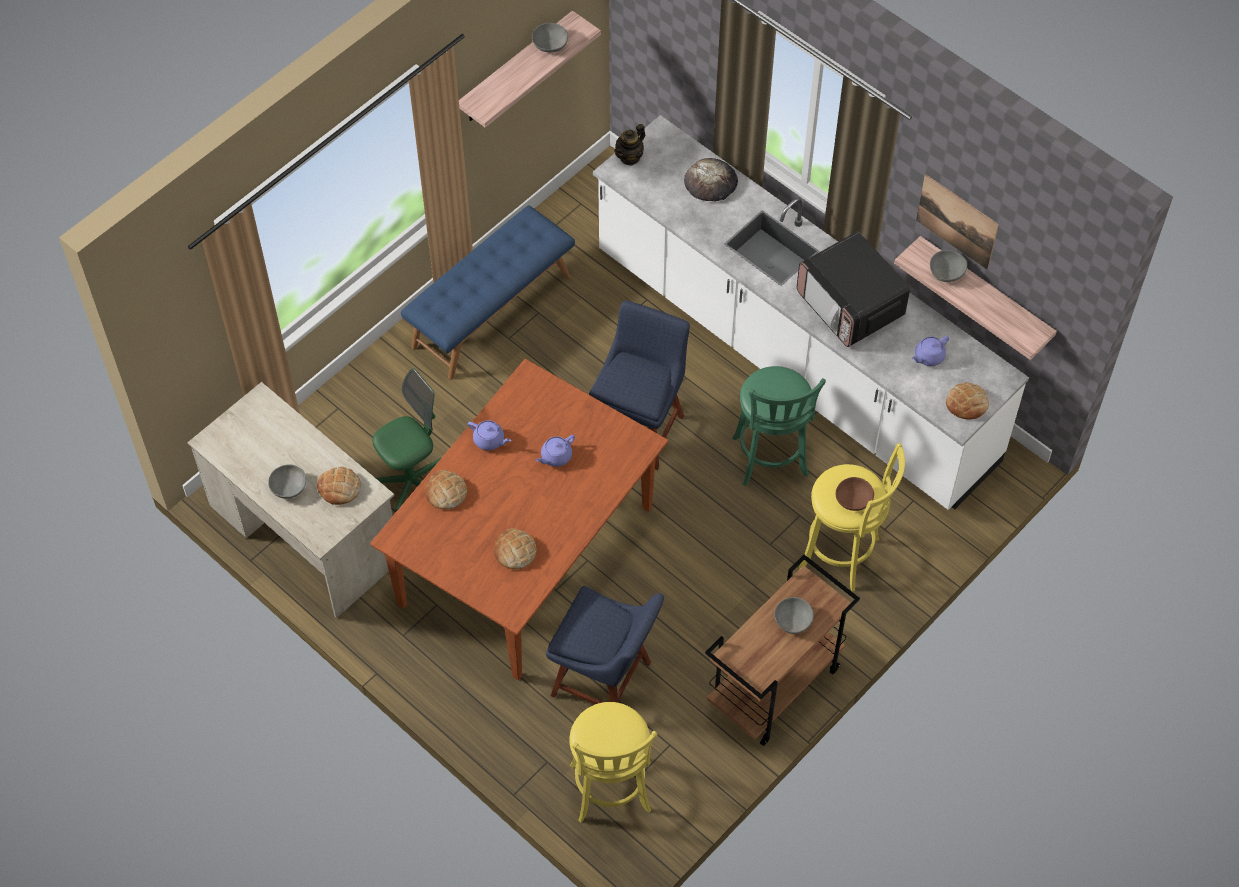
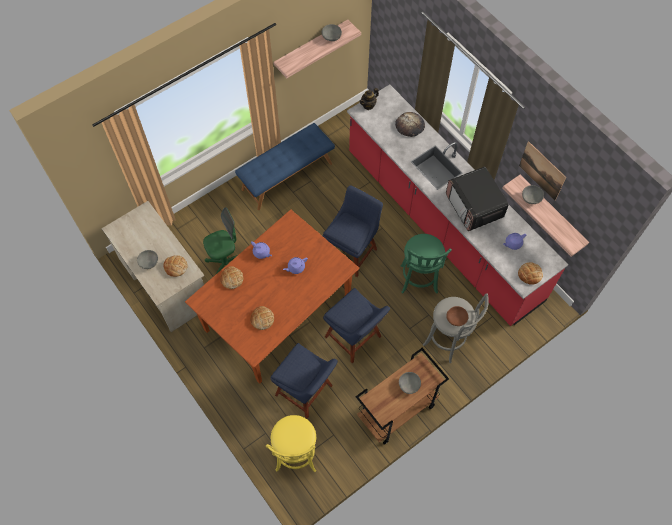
camera: 10 degrees right, 5 degrees up
(675, 576) = (355, 338): none -> blue chair
(793, 358) = (441, 226): white counter -> red counter
(843, 555) = (448, 341): yellow stool -> grey stool

